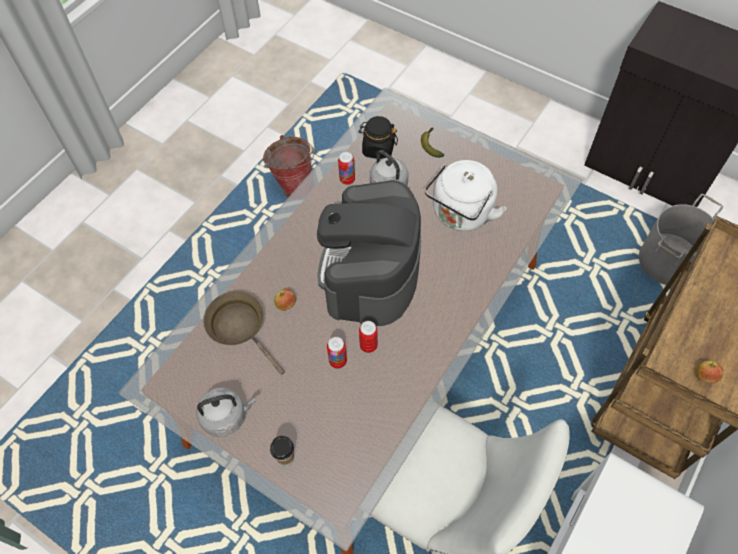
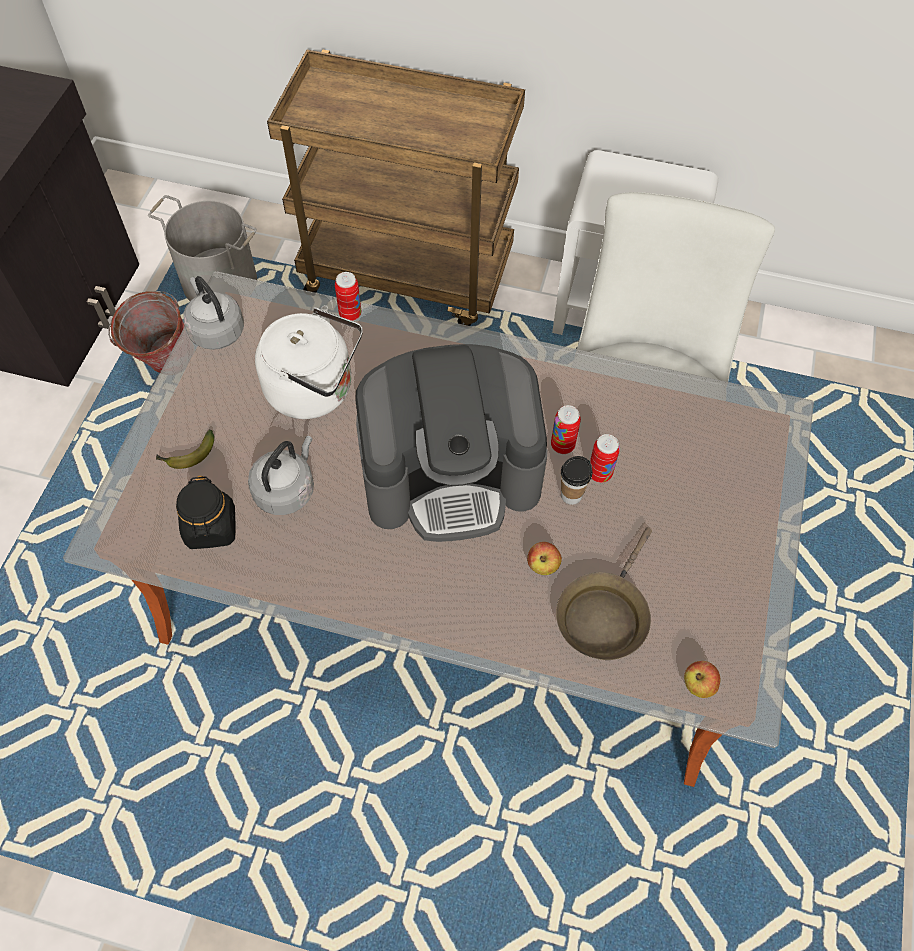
camera: 110 degrees left, 0 degrees up
(227, 416) = (737, 579): grey kettle -> grey kettle (216, 330)
(286, 458) = (751, 491): cup -> cup (571, 495)
(294, 184) = (172, 805): bucket -> bucket (163, 365)
(347, 179) = (288, 554): can -> can (350, 314)
(705, 376) = (477, 129): apple -> apple (698, 684)

